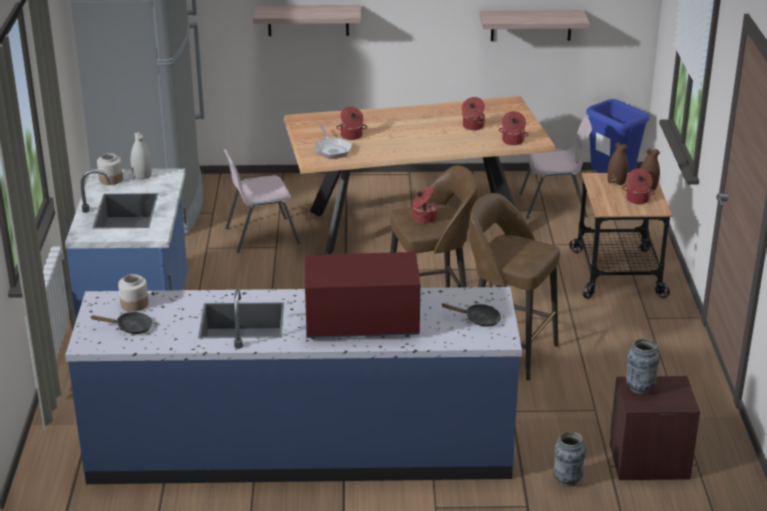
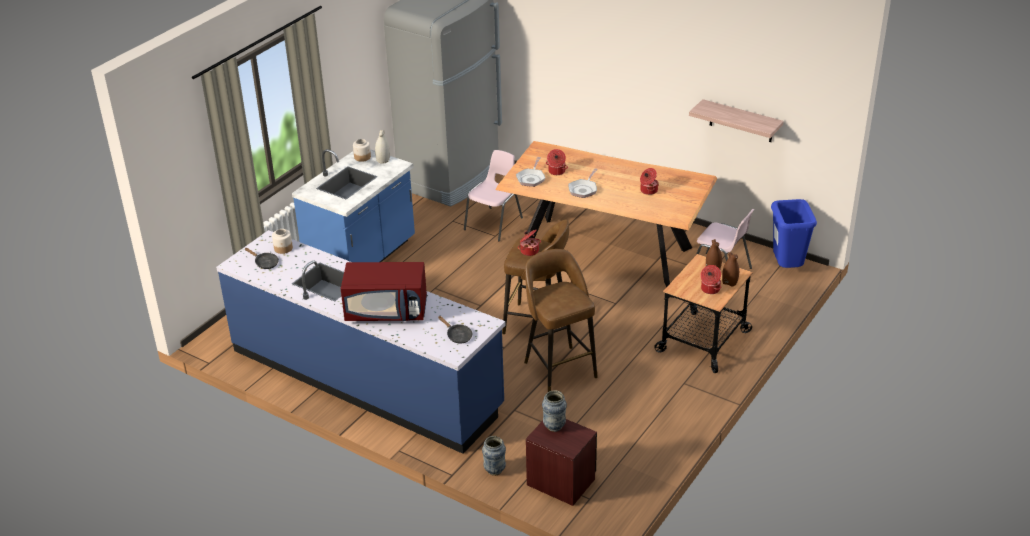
camera: 35 degrees right, 5 degrees up
(261, 235) = (494, 223): pink chair -> pink chair turned 105 degrees clockwise
(308, 20) = (580, 72): shelf -> none
(361, 324) = (387, 311): red microwave -> red microwave turned 150 degrees clockwise
(404, 144) = (583, 189): none -> frying pan
(512, 141) = (661, 212): cooking pot -> none

